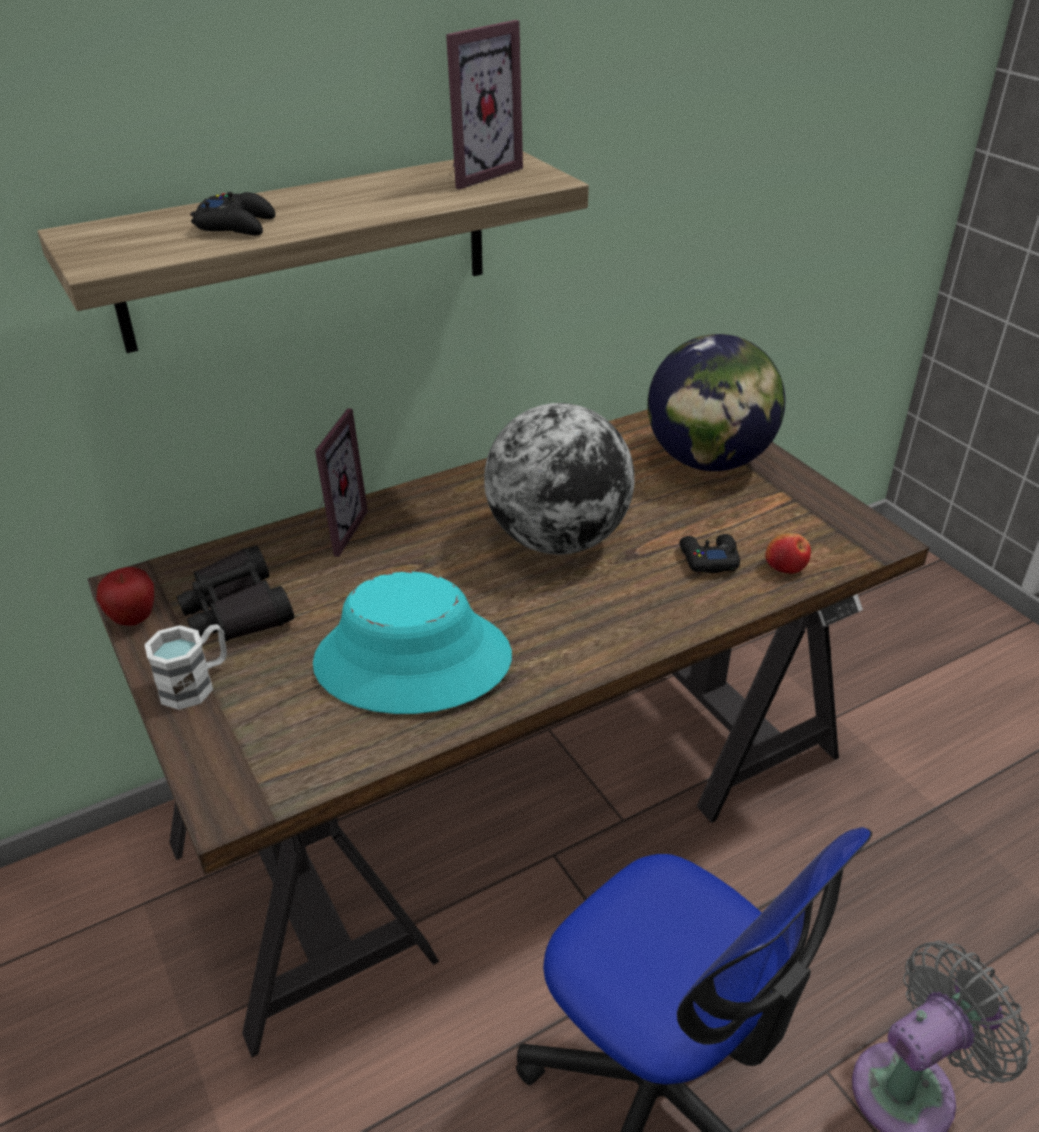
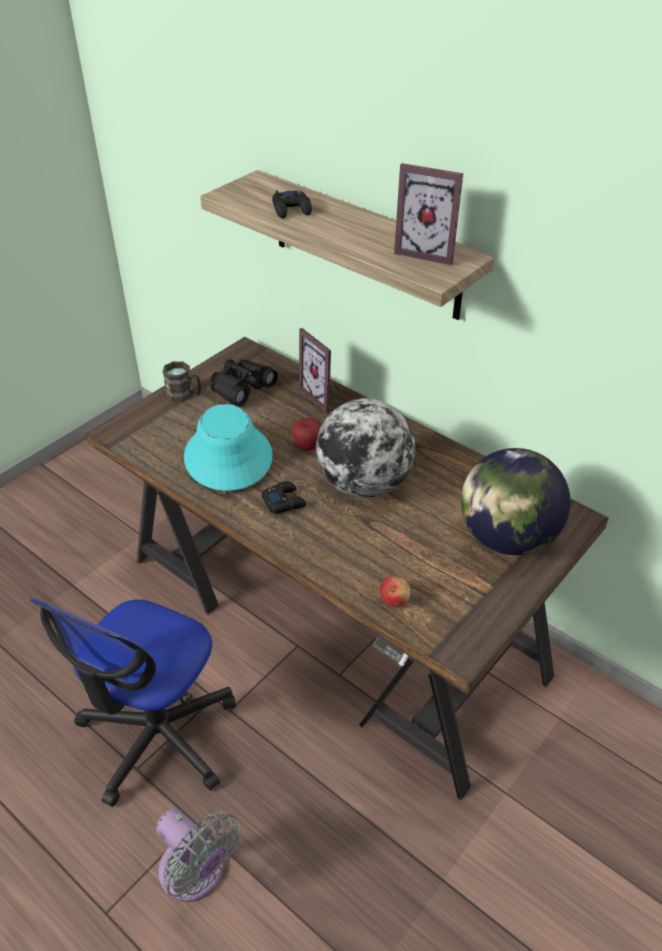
camera: 70 degrees right, 5 degrees up
(133, 619) = (221, 360): apple -> apple (307, 446)
(196, 683) = (185, 395): white mug -> brown mug
(332, 530) = (323, 395): picture frame -> picture frame turned 60 degrees clockwise
(708, 559) = (382, 558): black game controller -> black game controller (284, 501)

